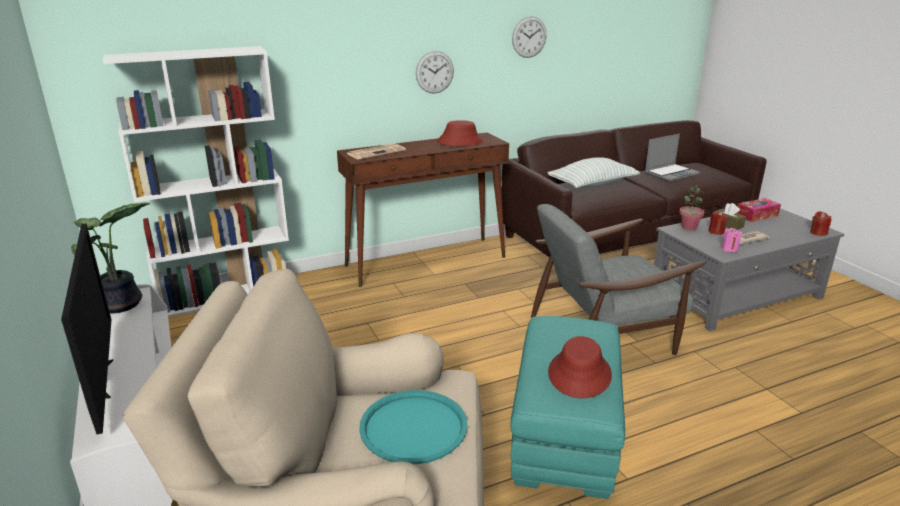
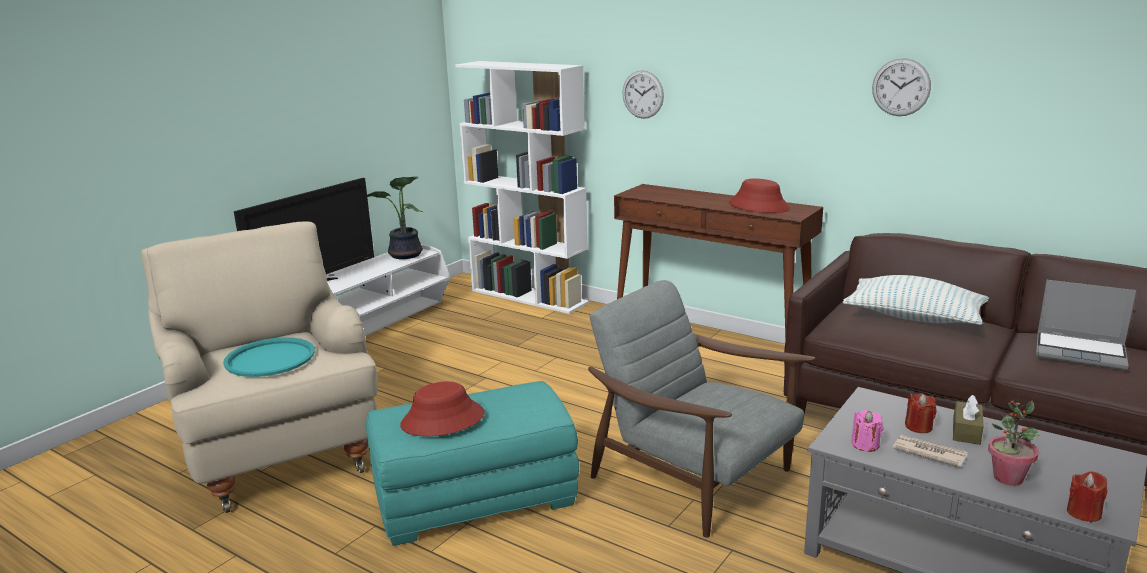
camera: 60 degrees right, 5 degrees down
(376, 152) = (662, 193): newspaper -> none
(434, 72) = (760, 116): wall clock -> wall clock (643, 94)
(689, 227) = (897, 406): potted plant -> potted plant (1007, 478)
(757, 215) = (1059, 449): tissue box -> none

